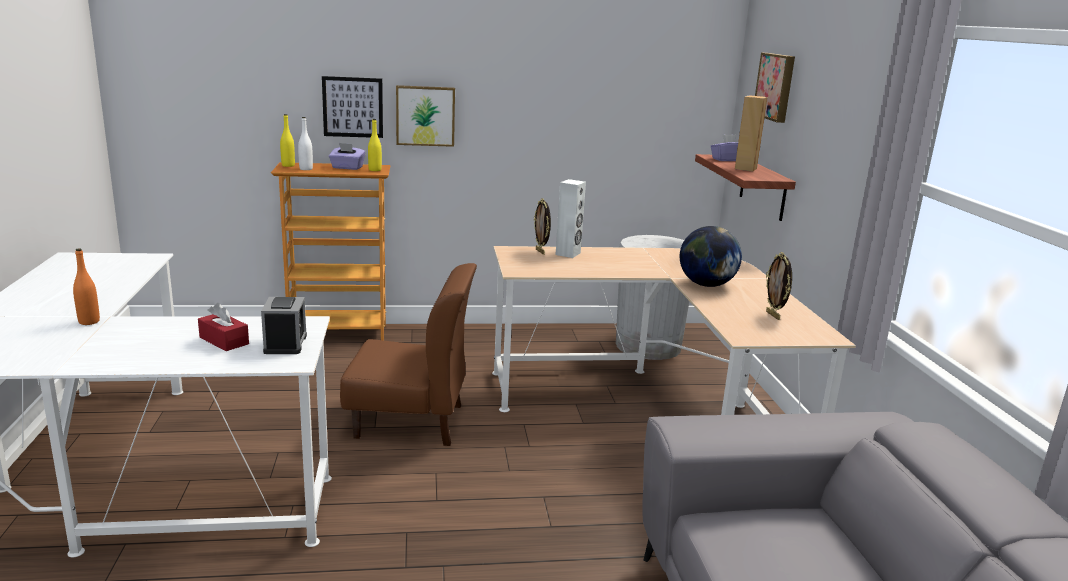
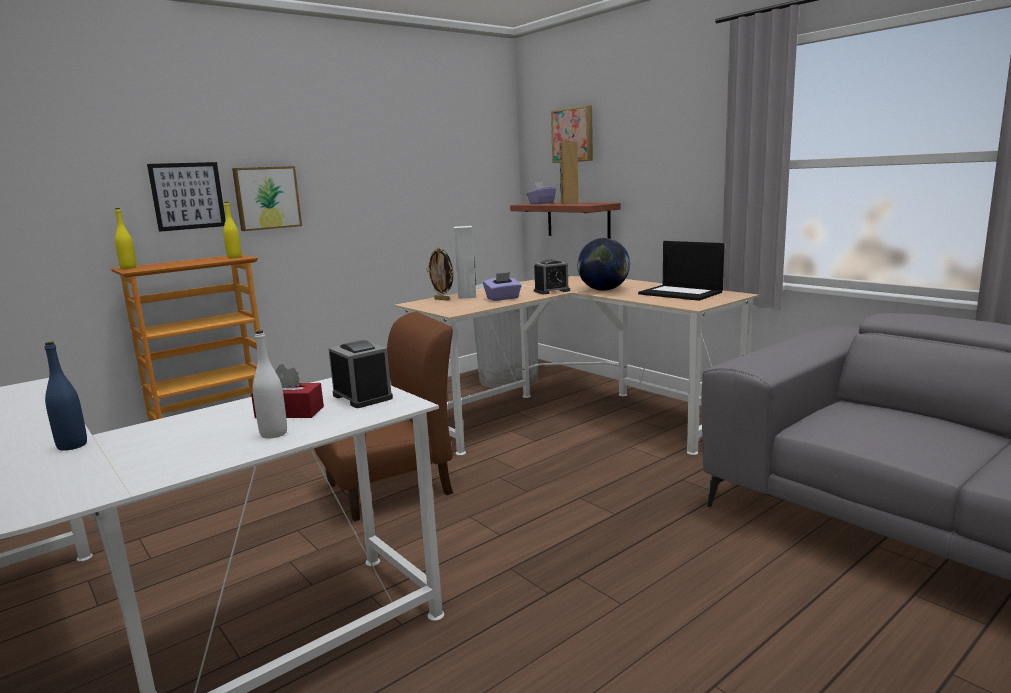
camera: 30 degrees left, 5 degrees down
(89, 322) = (72, 445): orange bottle -> blue bottle
(306, 169) = (157, 266): white bottle -> white bottle (273, 434)
(347, 168) = (200, 260): purple tissue box -> purple tissue box (503, 298)
(655, 270) = (551, 291): none -> alarm clock
(773, 315) = (681, 293): picture frame -> laptop

